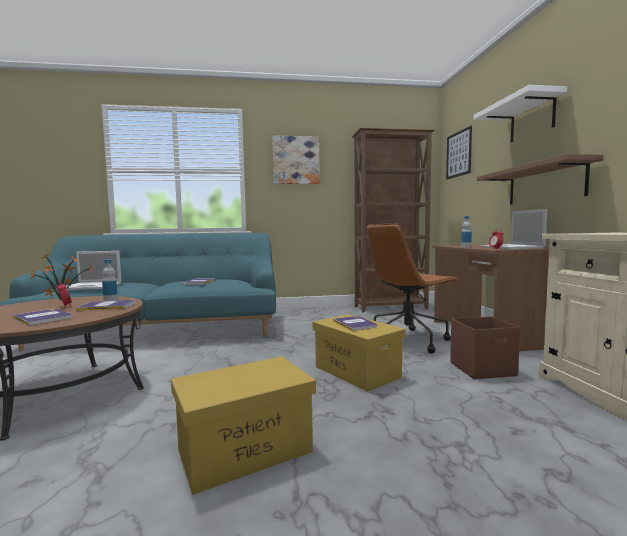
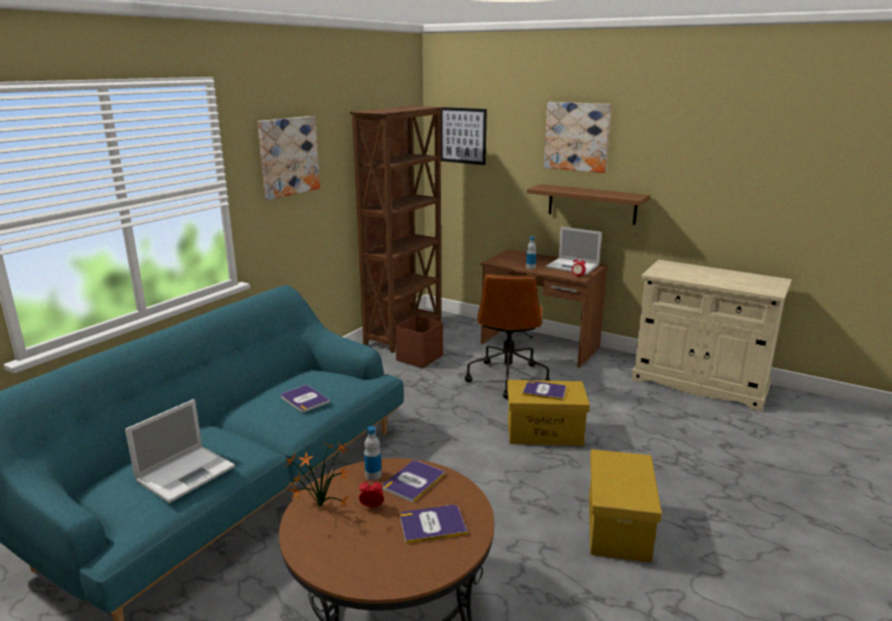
camera: 50 degrees left, 15 degrees up
(483, 369) = (600, 388): brown storage box -> brown storage box (420, 358)
(532, 119) = (577, 136): white shelf -> picture

